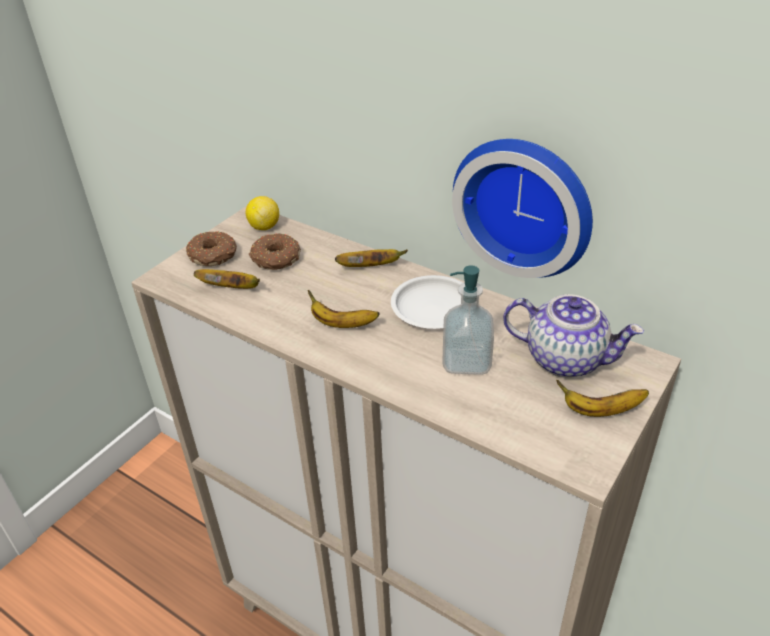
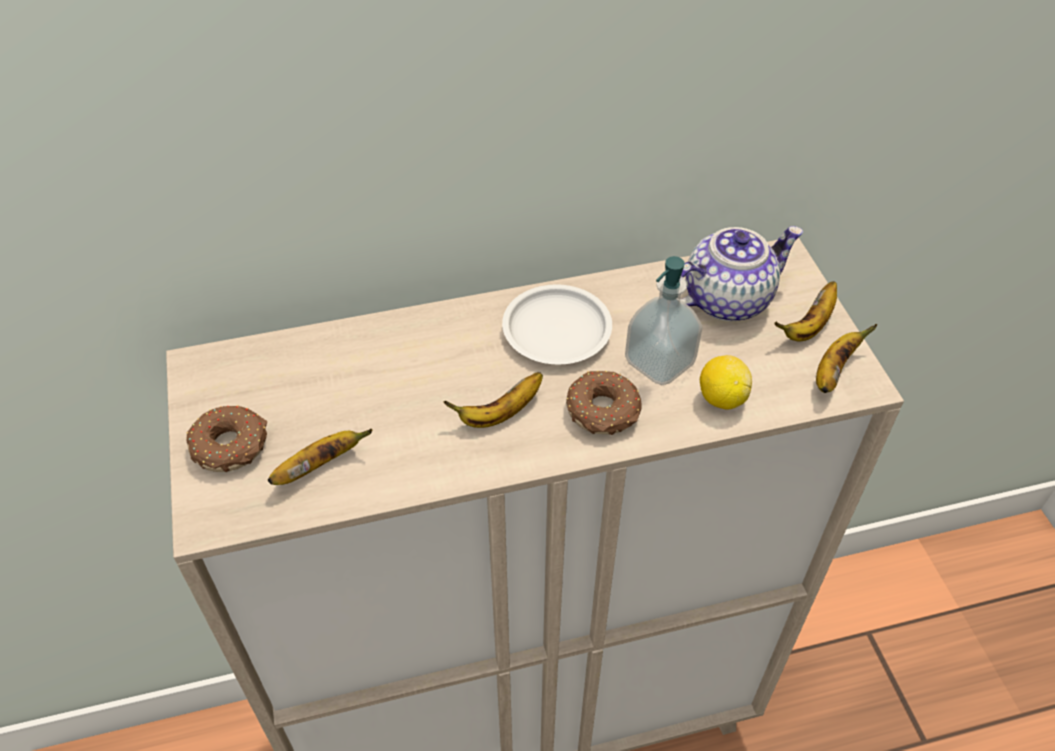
camera: 50 degrees left, 10 degrees up
(264, 226) = (237, 366): lemon -> lemon (721, 398)
(276, 259) = (316, 395): donut -> donut (603, 411)
(370, 267) = (433, 330): banana -> banana (833, 371)
(525, 204) = (605, 161): wall clock -> none

